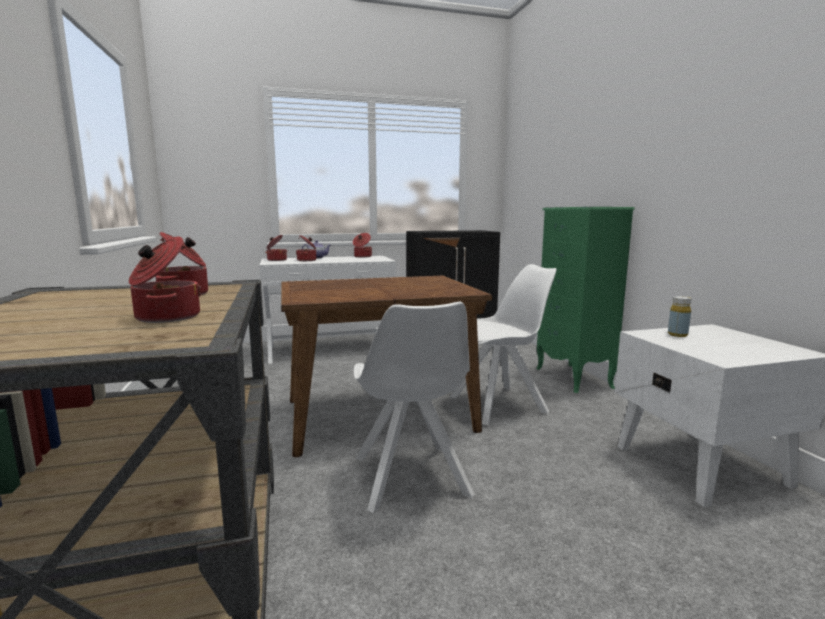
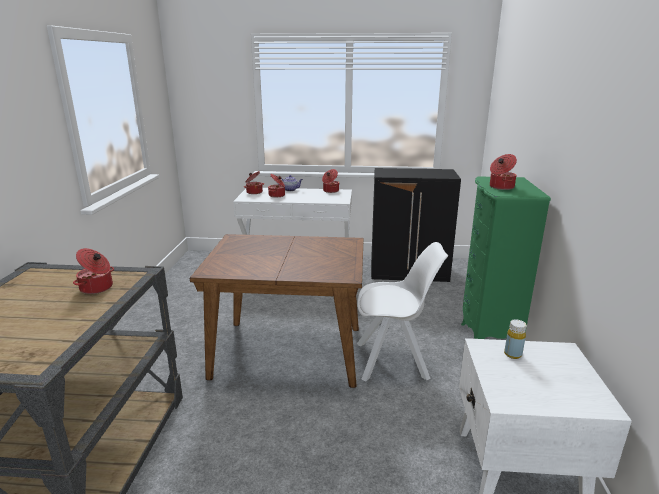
camera: 20 degrees right, 10 degrees up
(166, 317) = (56, 326): cooking pot -> cooking pot (500, 187)
(411, 478) = (271, 419): white chair -> none

